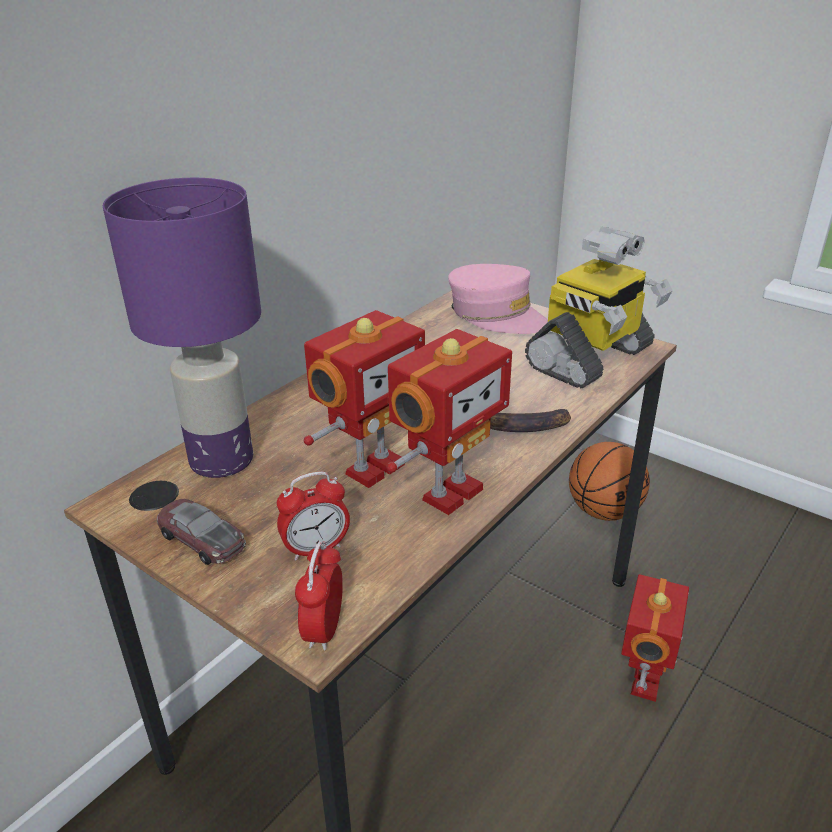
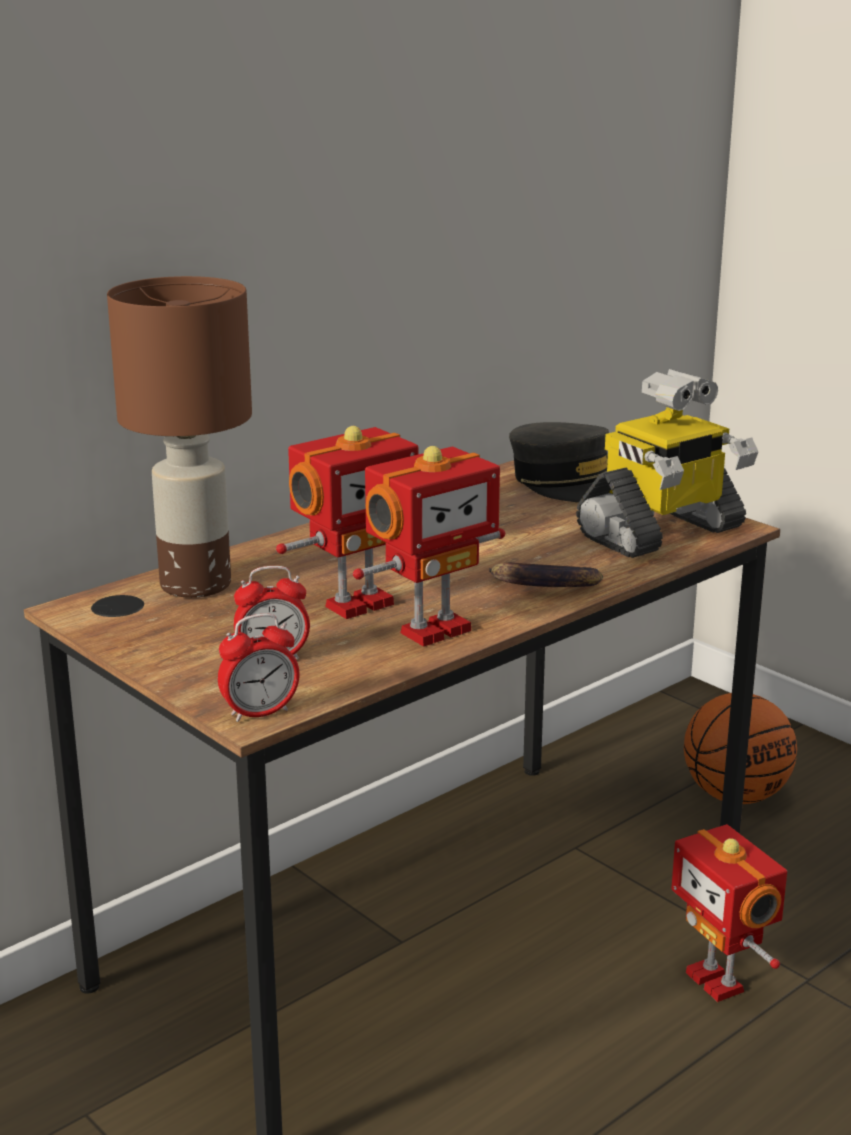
camera: 10 degrees right, 10 degrees down
(202, 539) = (158, 641): toy car -> none
(219, 460) = (193, 585): purple table lamp -> brown table lamp
(324, 629) = (260, 713): alarm clock -> alarm clock turned 135 degrees counterclockwise
(496, 315) = (567, 484): pink cap -> grey cap
(642, 682) = (718, 981): toy robot -> toy robot turned 120 degrees clockwise

